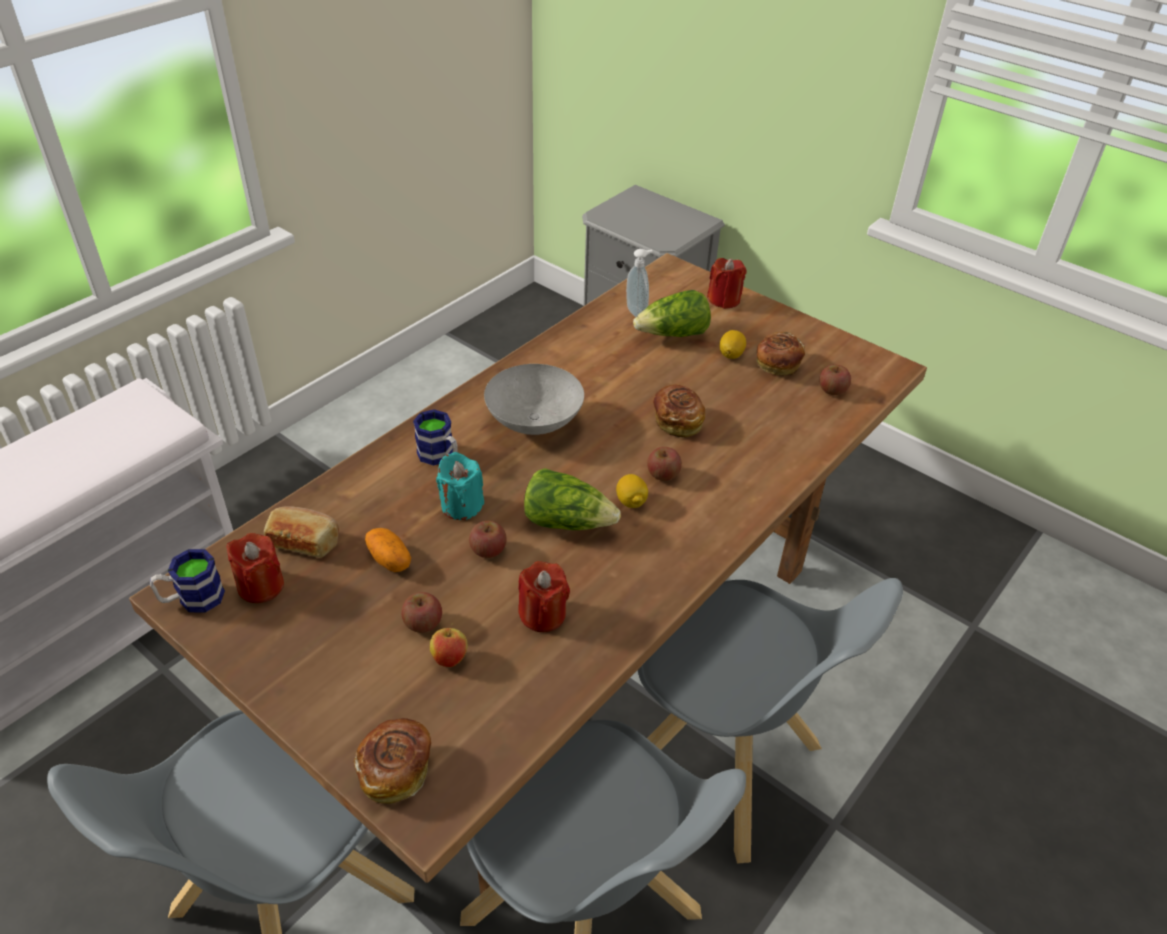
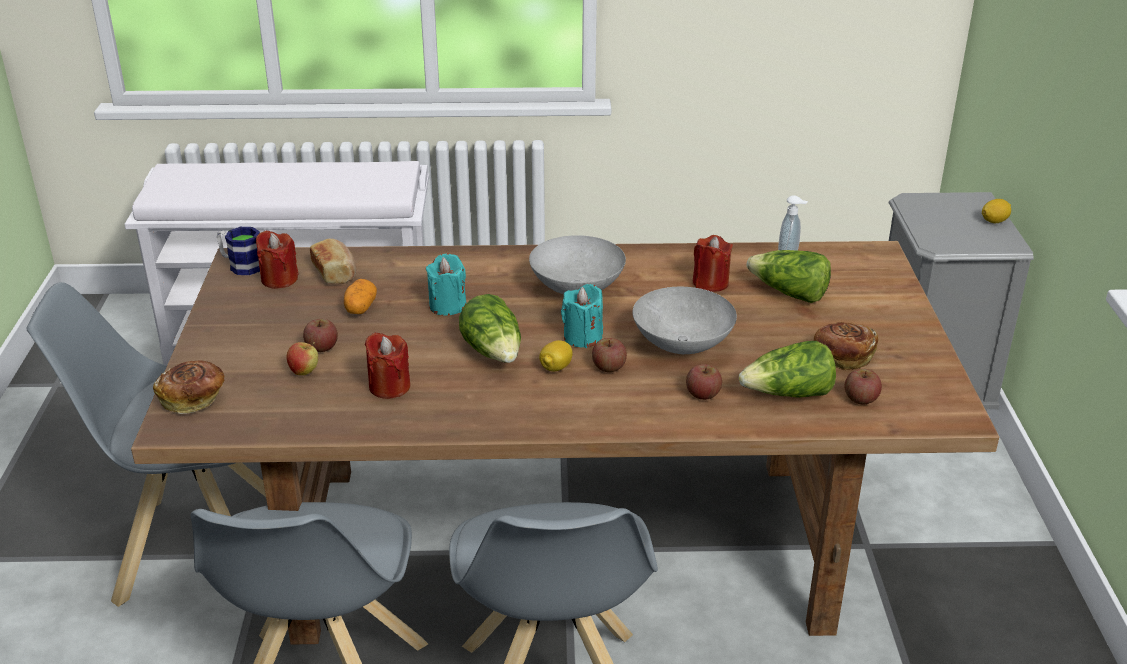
camera: 50 degrees right, 10 degrees down
(440, 457) = (482, 274): mug -> none
(488, 550) = (420, 337): apple -> apple (703, 394)
(606, 462) = (582, 337): none -> turquoise candle
(677, 421) = (683, 345): bread -> grey bowl
(724, 300) = (885, 294): red candle -> red candle (710, 283)
(731, 354) = (814, 330): lemon -> lemon (994, 221)
(794, 415) = (788, 394): none -> lettuce

